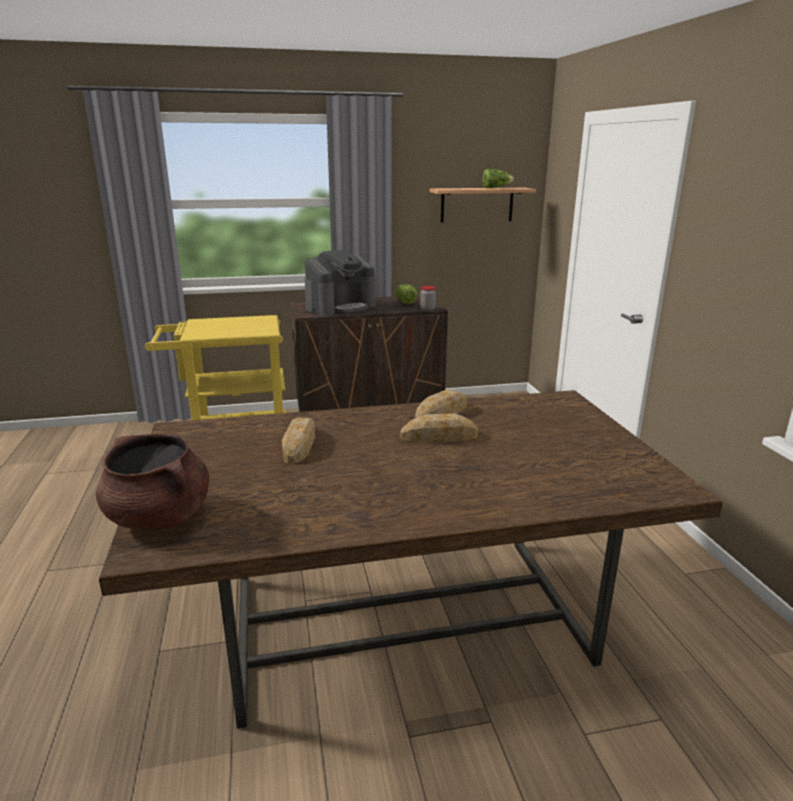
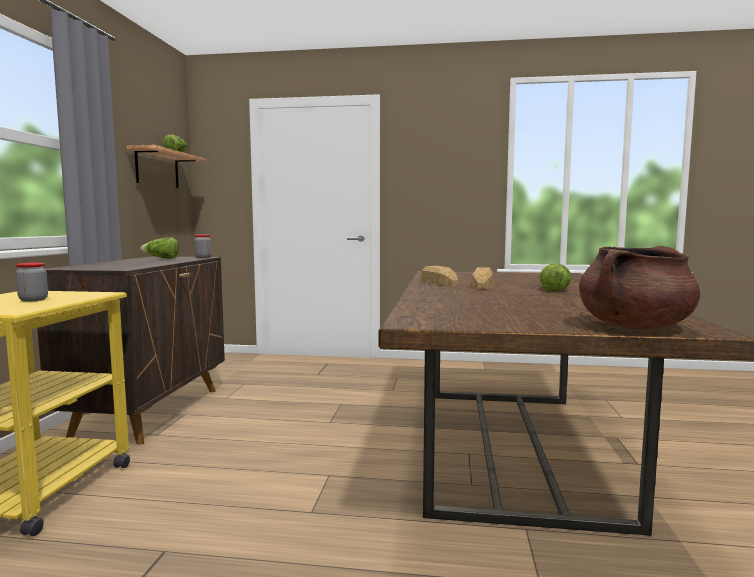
camera: 70 degrees left, 15 degrees down
(233, 328) = (33, 300): none -> jar
(299, 444) = (481, 301): bread -> none
(340, 307) = (124, 264): coffee machine -> none
(428, 479) = (554, 289): none -> lettuce

